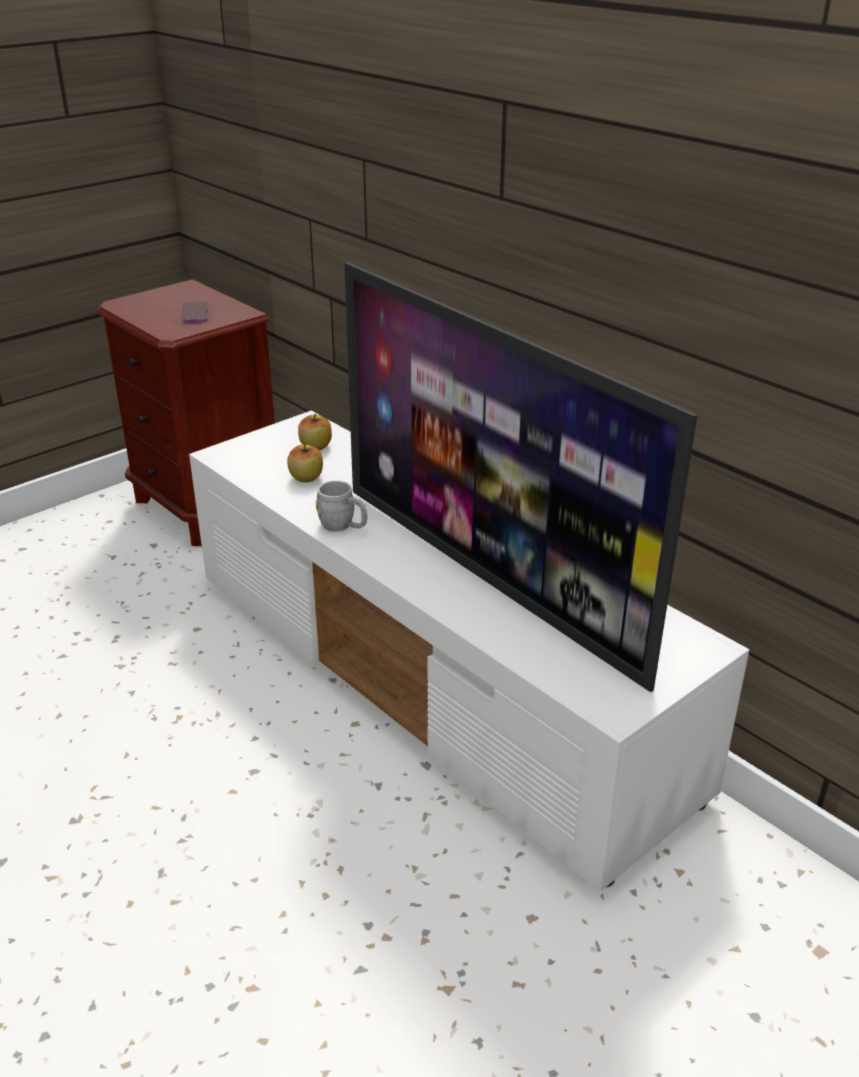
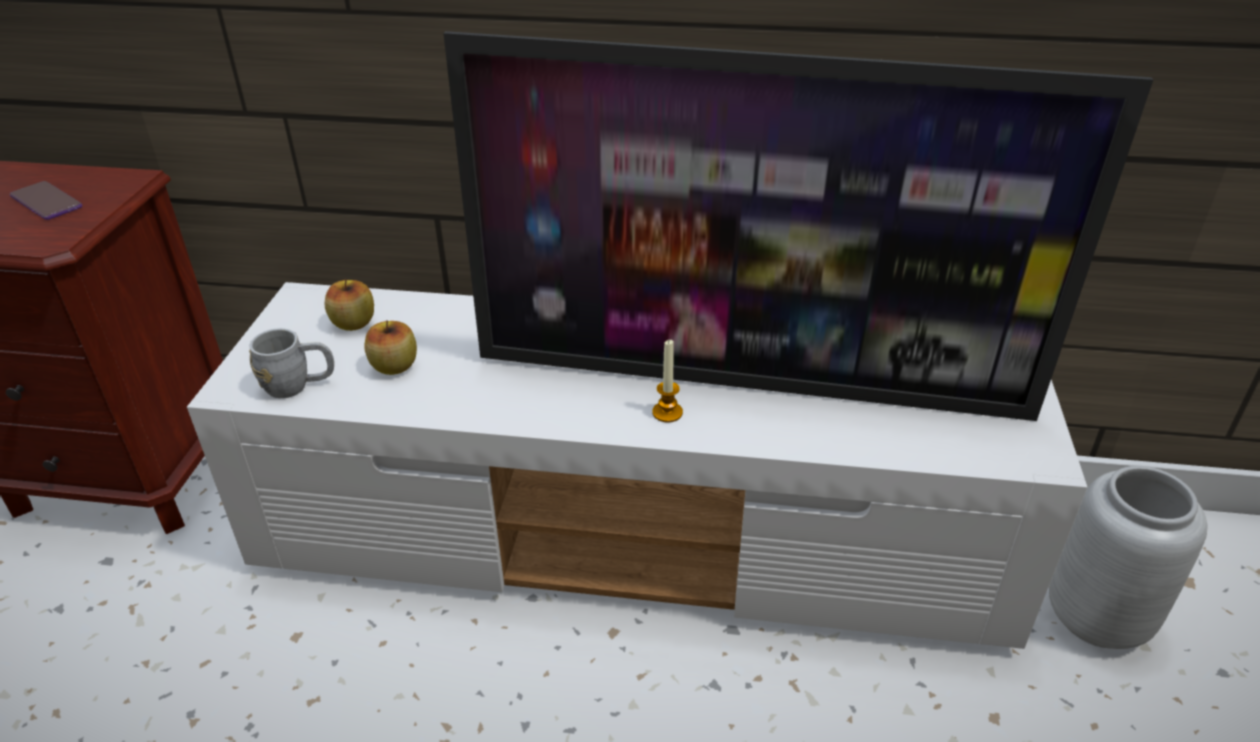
camera: 40 degrees left, 5 degrees up
(343, 526) = (521, 404): grey mug -> grey mug (298, 385)
(415, 569) = (667, 412): none -> candle
(696, 920) = (1096, 619): none -> grey vase

